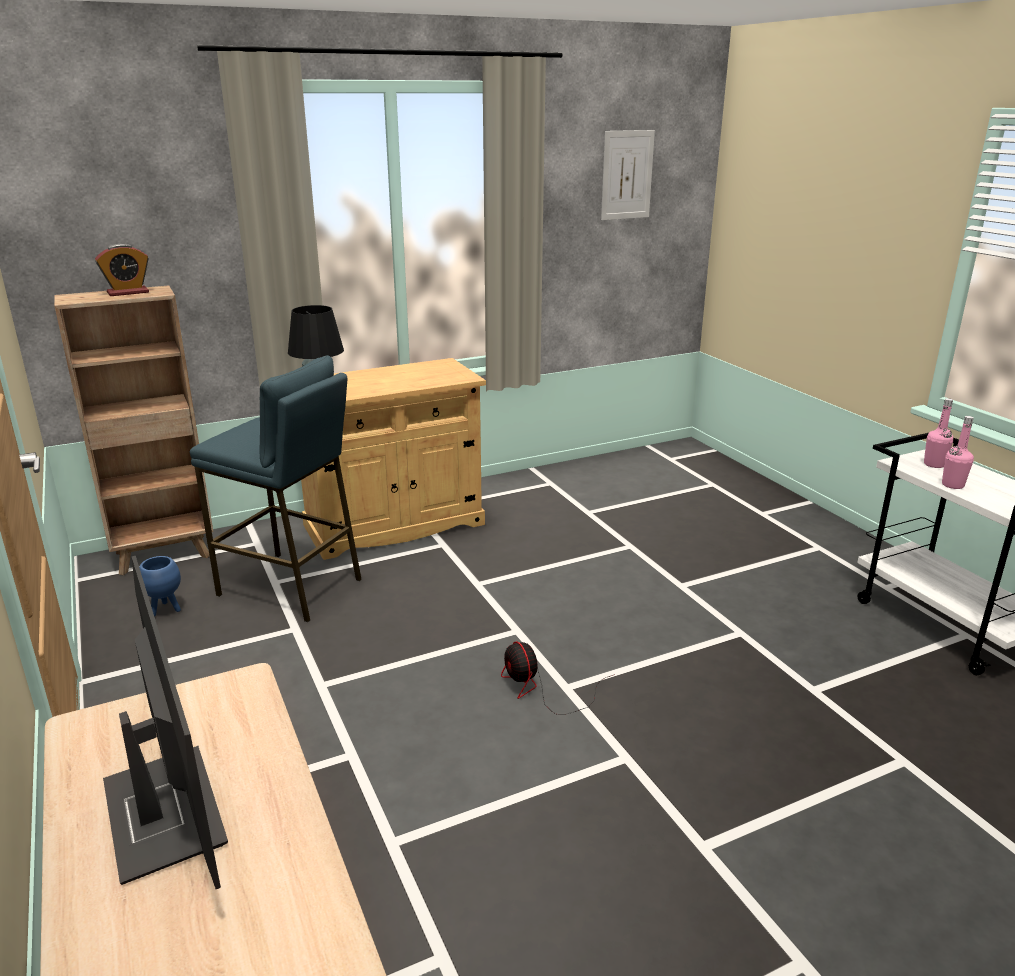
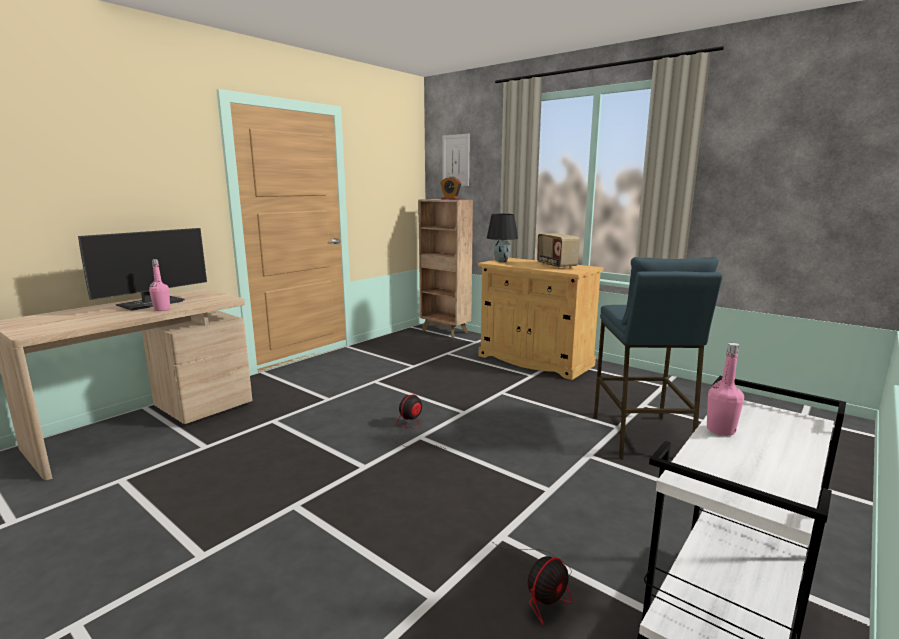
camera: 65 degrees right, 10 degrees down
(165, 610) = (404, 343): blue planter -> none
(291, 587) = (446, 357): blue stool -> blue stool (640, 437)
(409, 374) = (556, 266): none -> radio
(627, 175) = (802, 143): picture -> picture (456, 160)
(896, 691) = (543, 588): none -> fan
(934, 464) = (769, 420): pink bottle -> pink bottle (162, 309)

